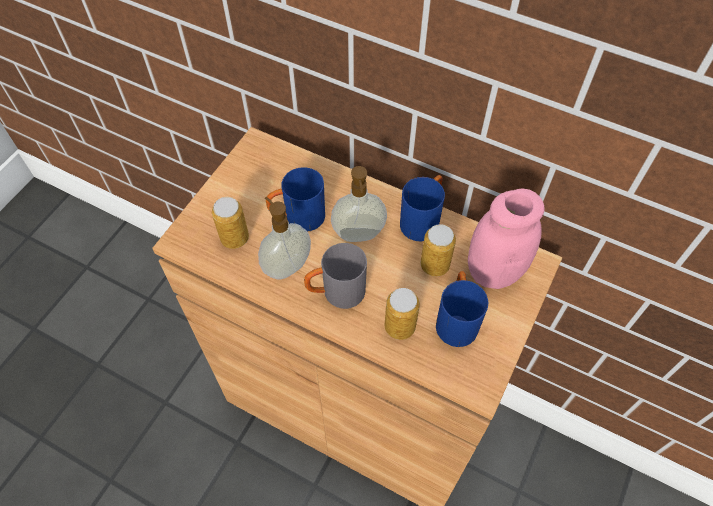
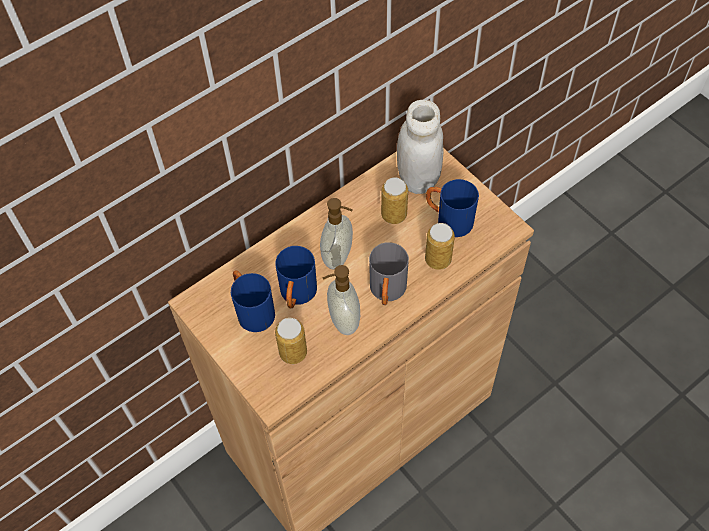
camera: 65 degrees left, 0 degrees up
(423, 220) = (347, 206): blue mug -> blue mug (252, 310)
(494, 271) = (418, 179): pink jar -> white jar

